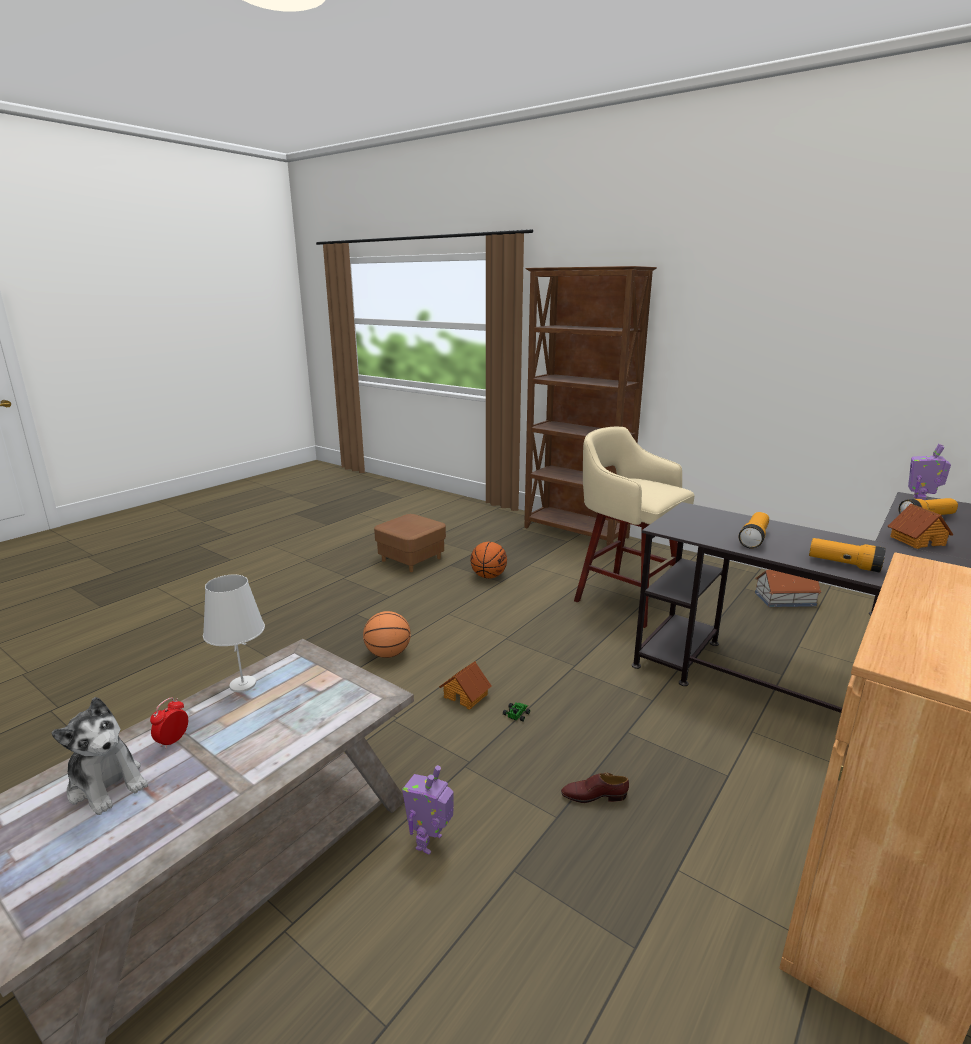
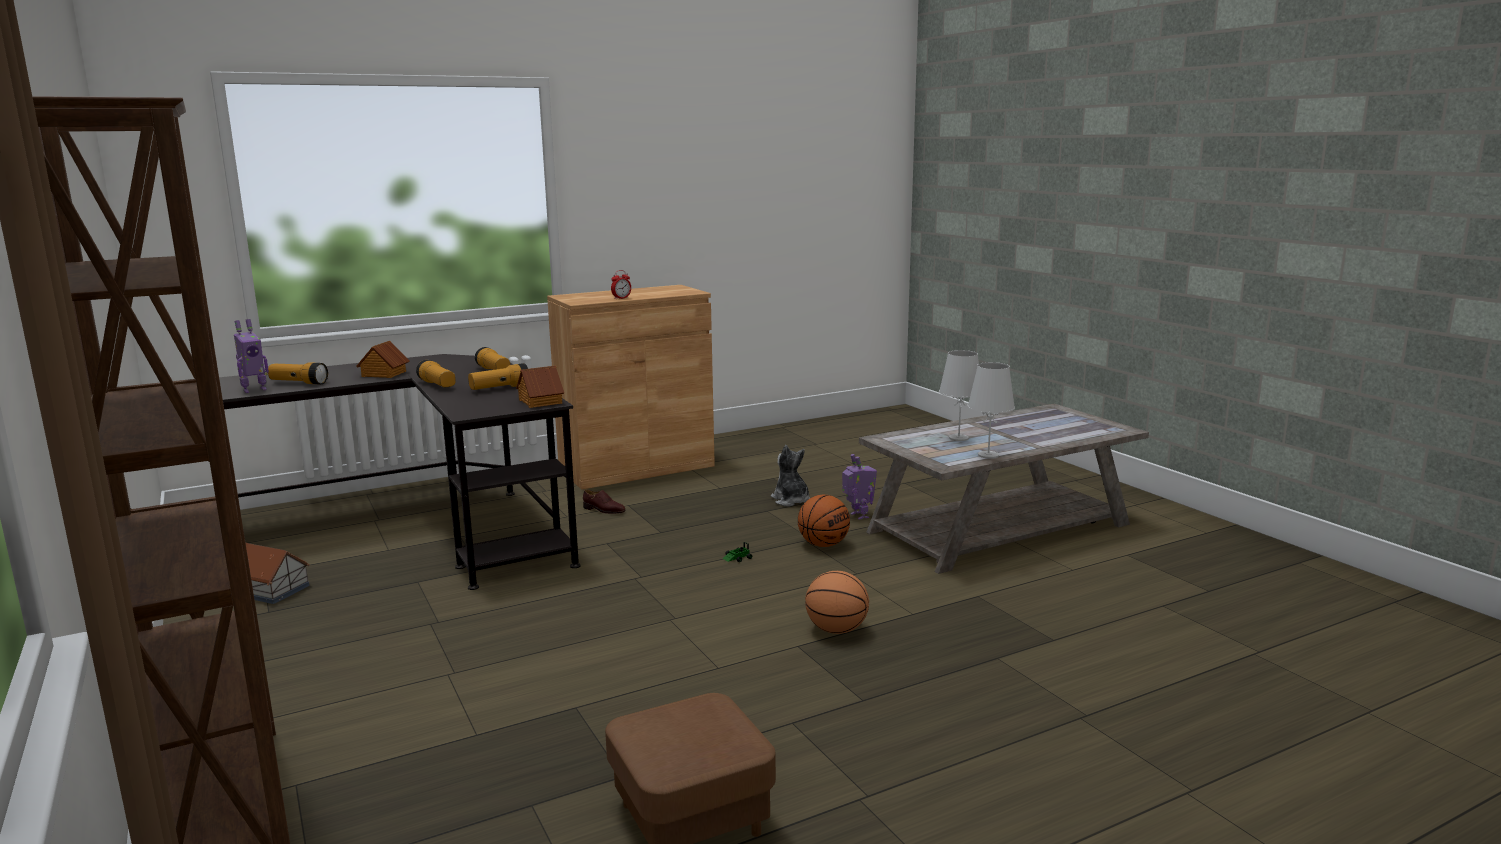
camera: 155 degrees left, 5 degrees down
(107, 784) = (1055, 432): plush toy -> plush toy (791, 501)
(173, 740) = (1026, 440): alarm clock -> alarm clock (621, 298)
(275, 722) = (958, 438): none -> white table lamp
(430, 843) = (858, 516): toy robot -> toy robot turned 75 degrees counterclockwise
(466, 695) = (773, 577): toy house -> toy house (539, 401)
(488, 576) = (583, 724): basketball -> basketball (823, 545)
(594, 795) = (731, 513): brown shoe -> brown shoe (604, 510)
(625, 598) = (446, 633): beige stool -> none
(817, 534) = (437, 385): none -> flashlight

